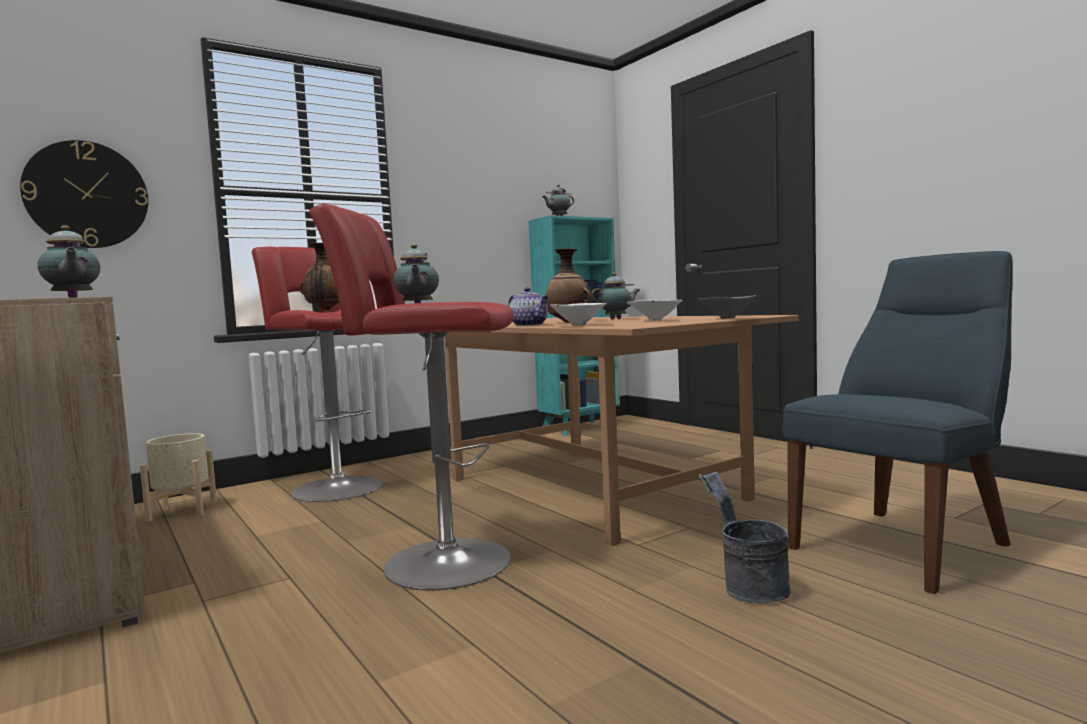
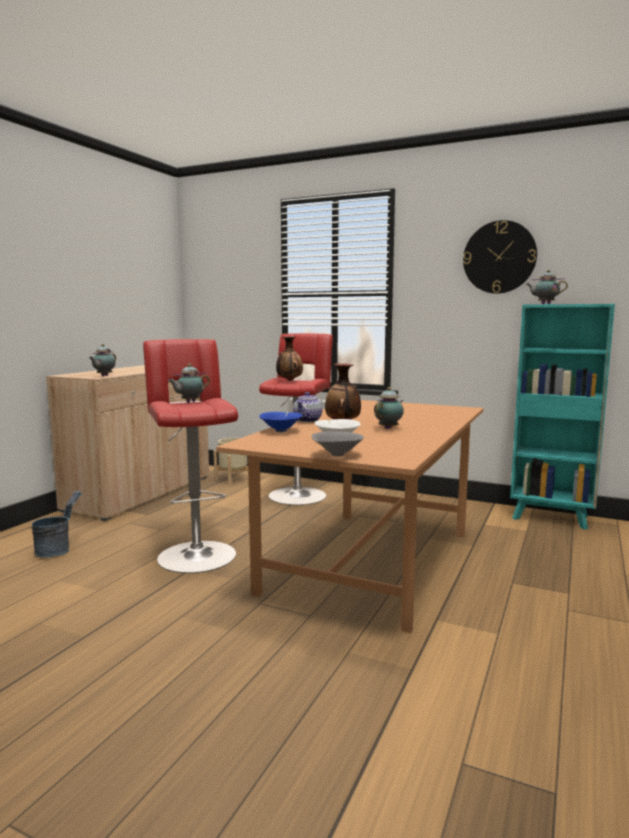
camera: 60 degrees right, 5 degrees up
(87, 195) = (226, 302): wall clock -> wall clock (499, 257)
(577, 325) = (281, 431): white bowl -> blue bowl
(617, 319) = (389, 428): teapot -> teapot turned 90 degrees counterclockwise
(747, 587) = (201, 656): grey bucket -> grey bucket (57, 550)
(905, 545) = (340, 727): blue chair -> none

